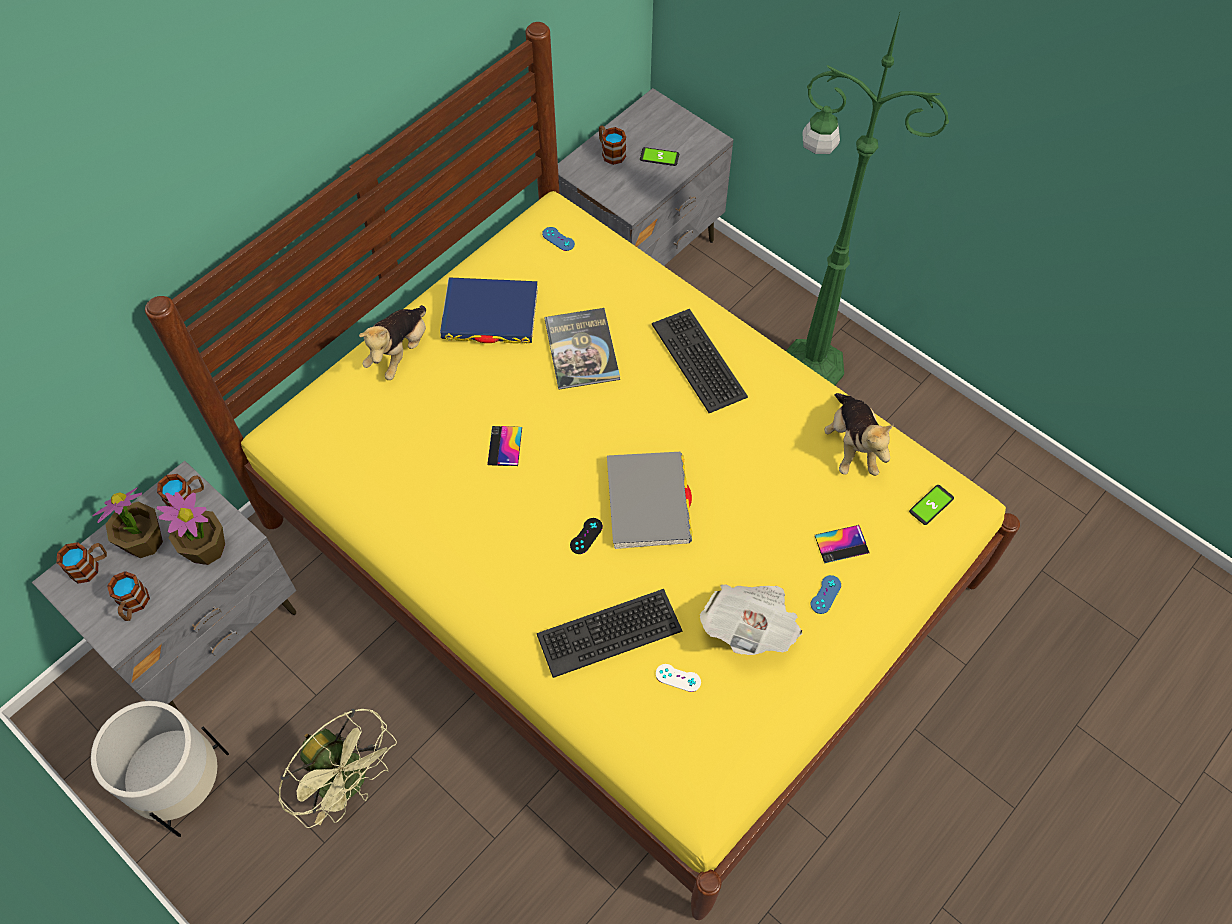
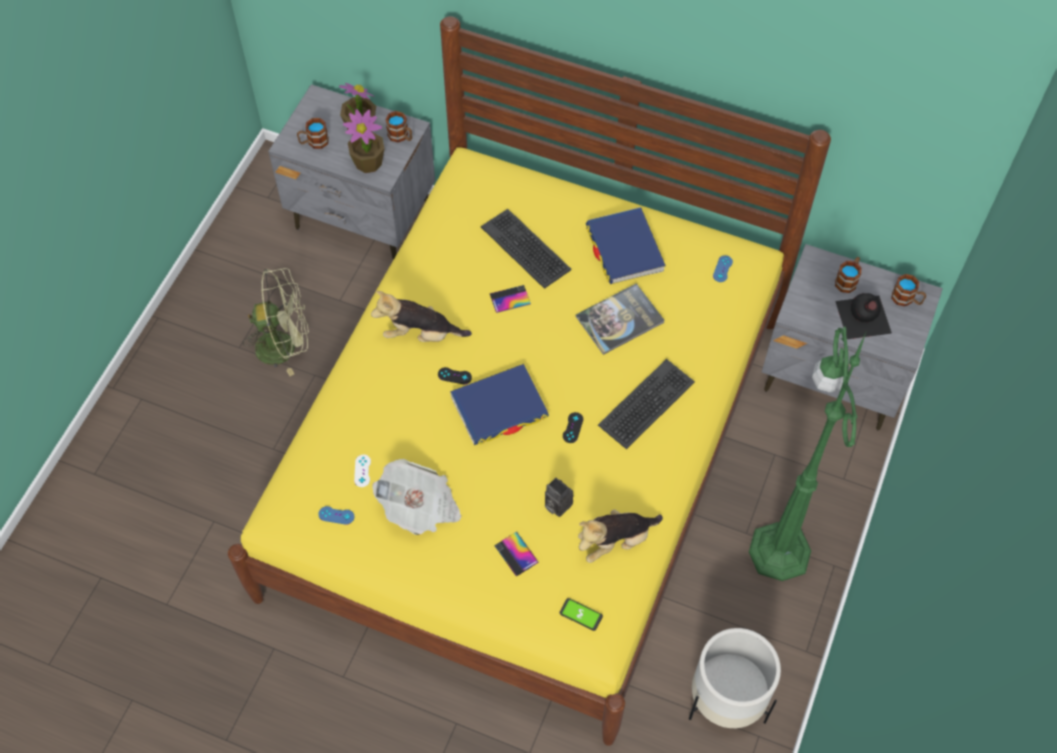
camera: 70 degrees right, 0 degrees up
(90, 566) = (332, 108): mug -> mug (906, 299)
(182, 784) = (252, 251): white planter -> white planter (726, 699)
(350, 782) = (284, 345): green fan -> green fan turned 120 degrees counterclockwise
(399, 352) = (566, 206): plush toy -> plush toy (420, 334)
(609, 632) = (382, 415): keyboard -> keyboard (526, 248)
(648, 502) = (499, 407): grey book -> blue book
(659, 157) = (862, 318): phone -> black bottle
(702, 438) = (573, 427): none -> black game controller
(793, 485) = (556, 504): none -> camera
(825, 594) = (467, 553): blue game controller -> blue game controller (336, 515)

